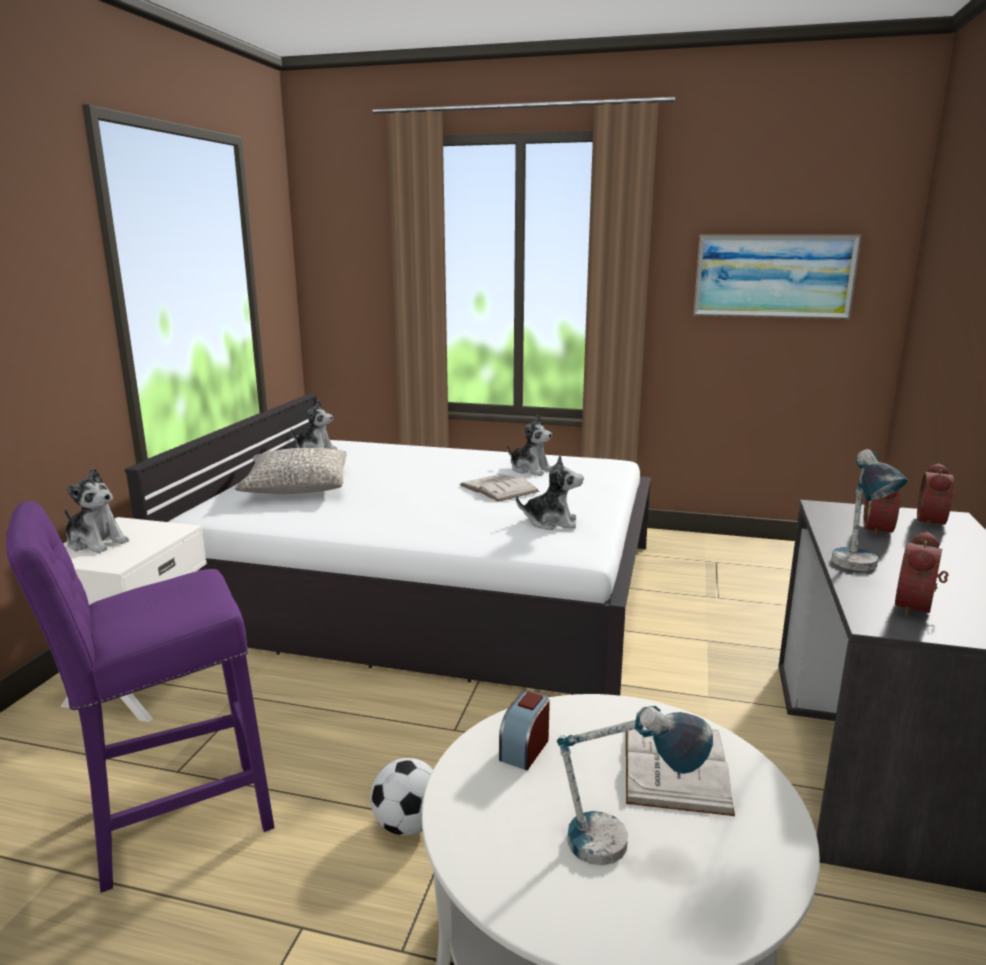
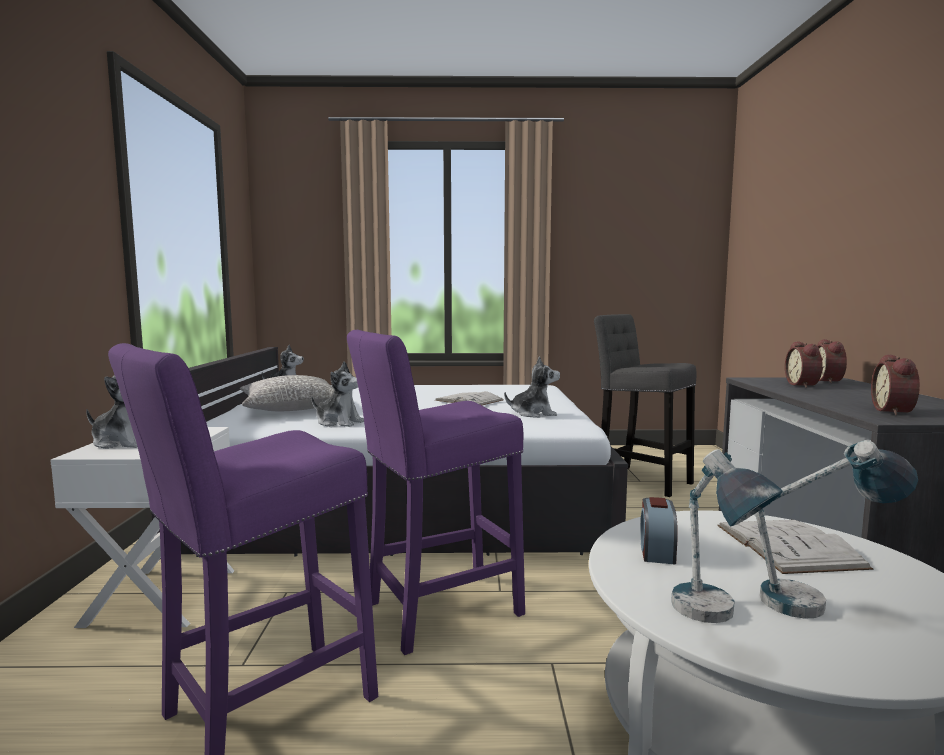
camera: 15 degrees left, 10 degrees down
(377, 744) = (436, 611): none -> purple stool
(407, 825) = (509, 670): football -> none
(530, 469) = (481, 391): plush toy -> plush toy (339, 422)
(718, 596) = (639, 480): none -> grey stool
(773, 276) = (636, 247): picture -> none
(858, 570) = (824, 400): table lamp -> table lamp (714, 621)

